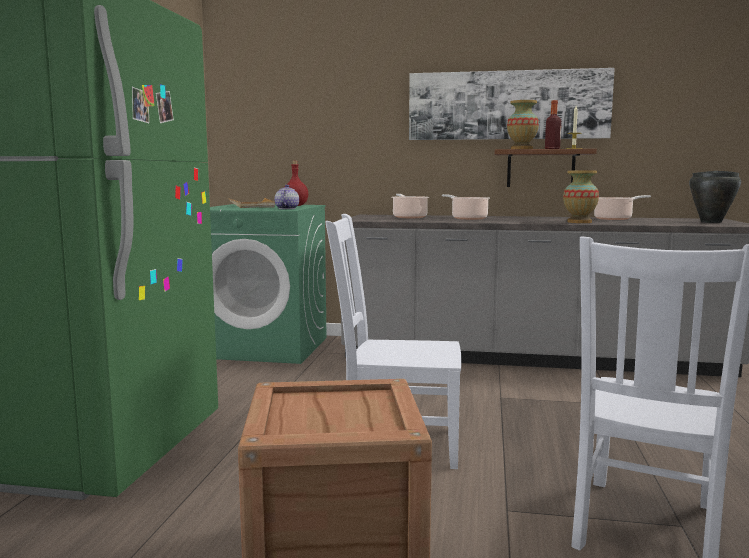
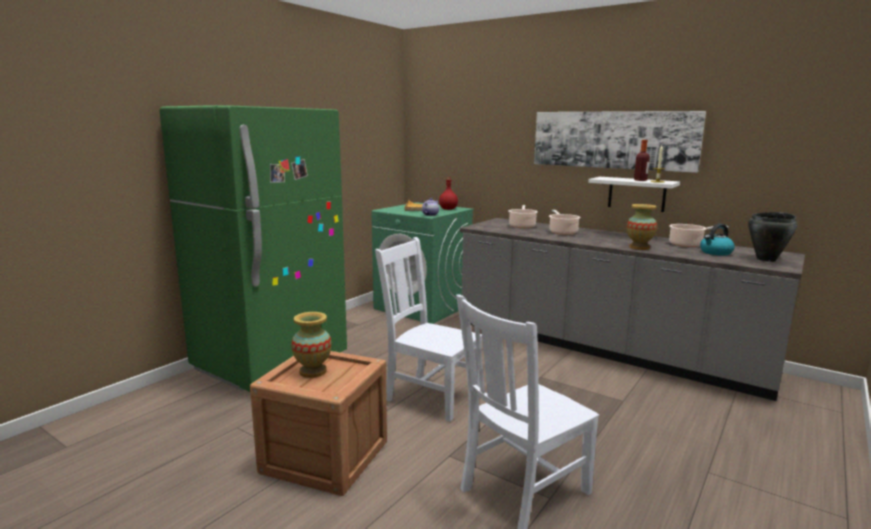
camera: 25 degrees right, 5 degrees up
(521, 149) = (615, 179): vase -> vase (313, 372)
(540, 168) = (636, 194): brown shelf -> white shelf
(656, 221) = (715, 252): none -> kettle

